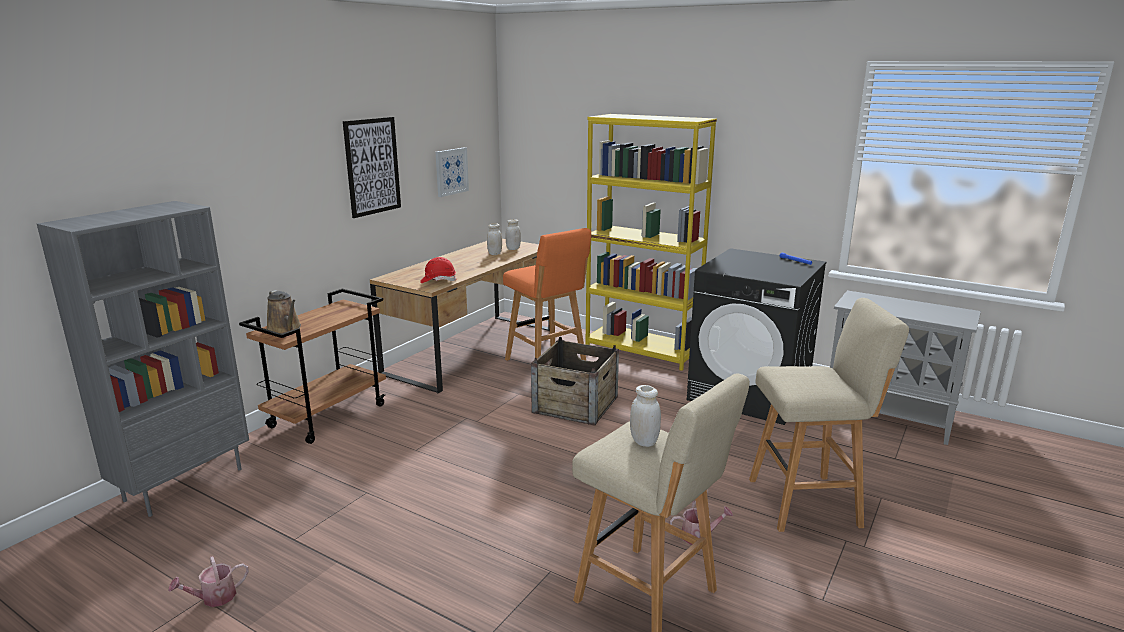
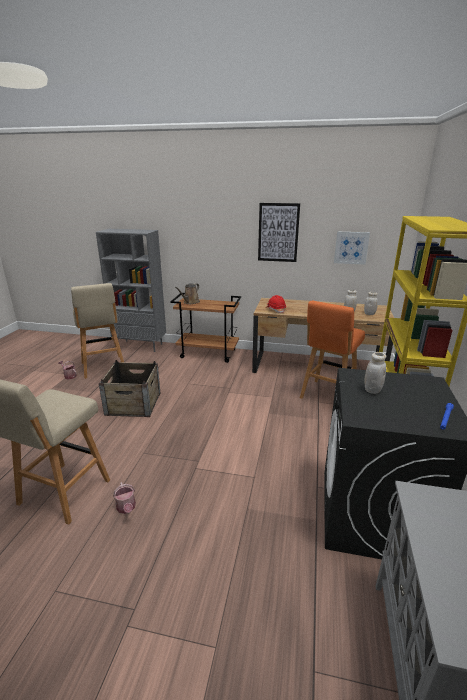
camera: 70 degrees right, 5 degrees up
(576, 404) = (274, 421): crate -> crate (133, 403)
(644, 441) = (56, 405): white jar -> white jar (372, 390)
(808, 502) = (188, 576): beige stool -> beige stool (103, 367)

